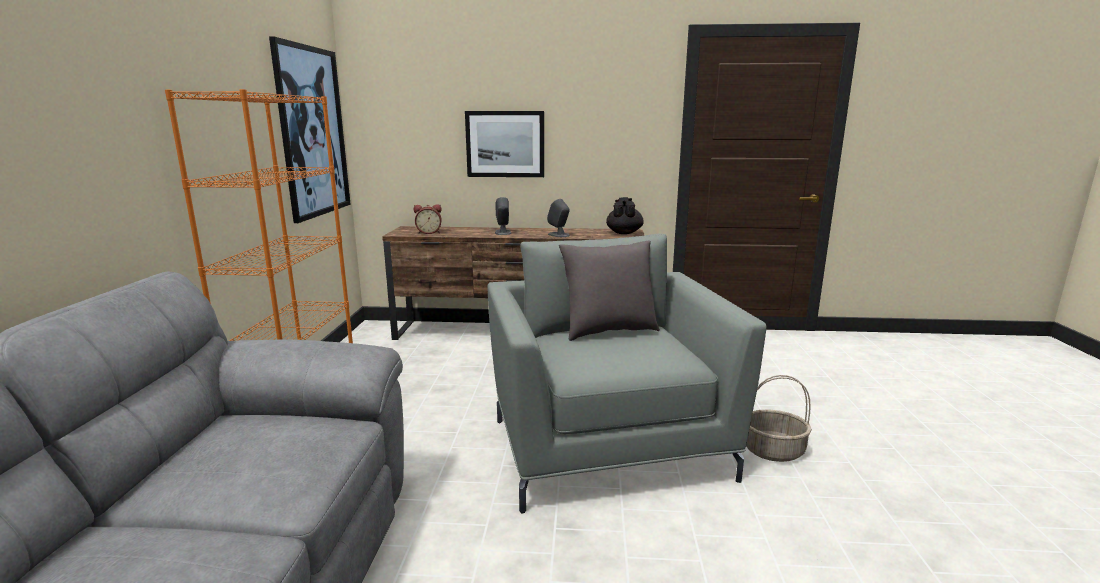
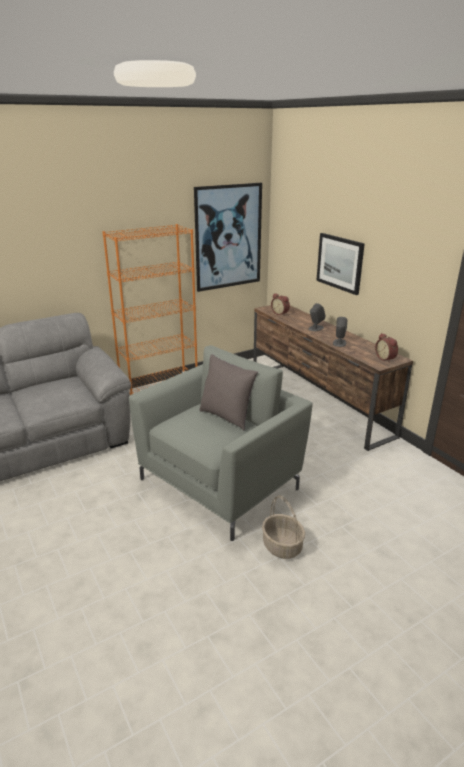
camera: 55 degrees right, 10 degrees up
(624, 233) = (386, 358): black teapot -> alarm clock

